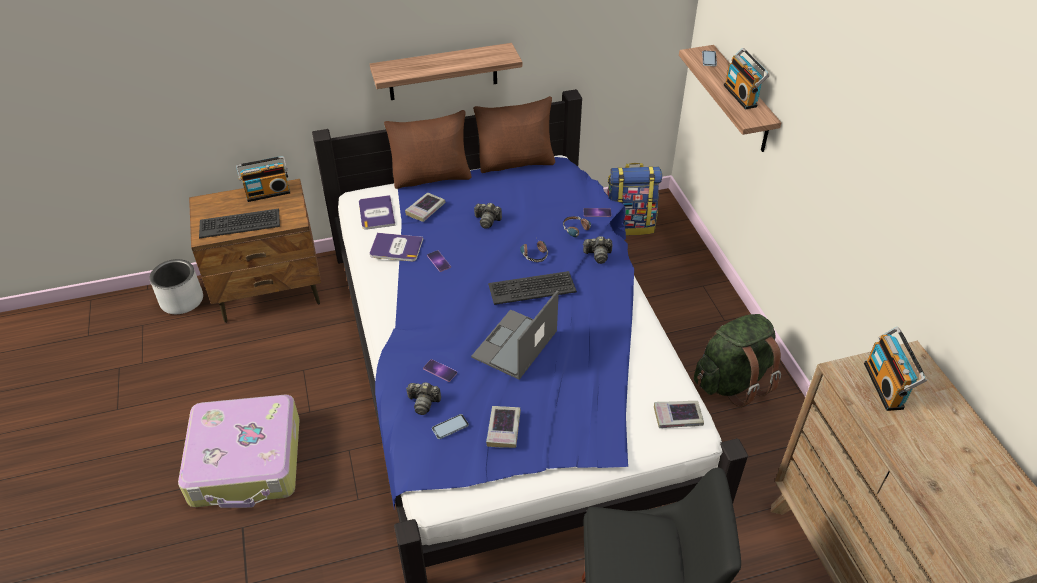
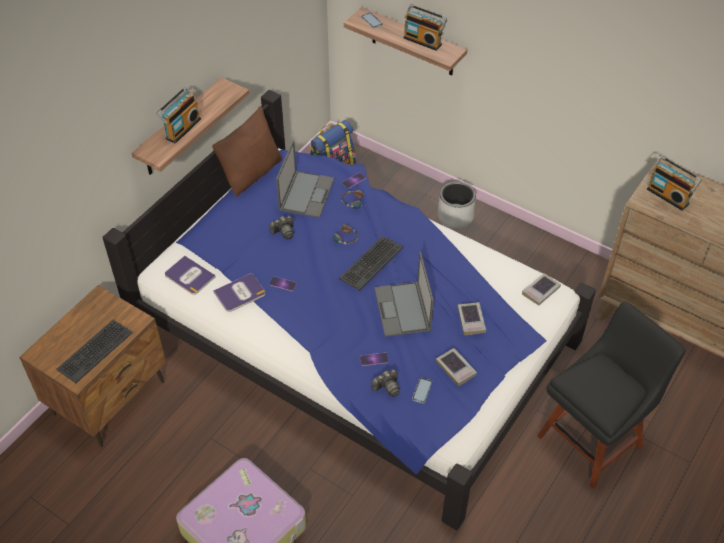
camera: 40 degrees left, 5 degrees up
(182, 300) = (41, 455): grey planter -> grey planter (455, 216)
(268, 192) = (85, 312): radio -> radio (181, 128)
(425, 209) = (228, 250): book -> book (471, 320)
(432, 177) = (201, 222): brown pillow -> none
(542, 201) = (306, 194): none -> laptop
(598, 255) = (388, 212): camera -> none
(732, 382) = (504, 251): green backpack -> none

